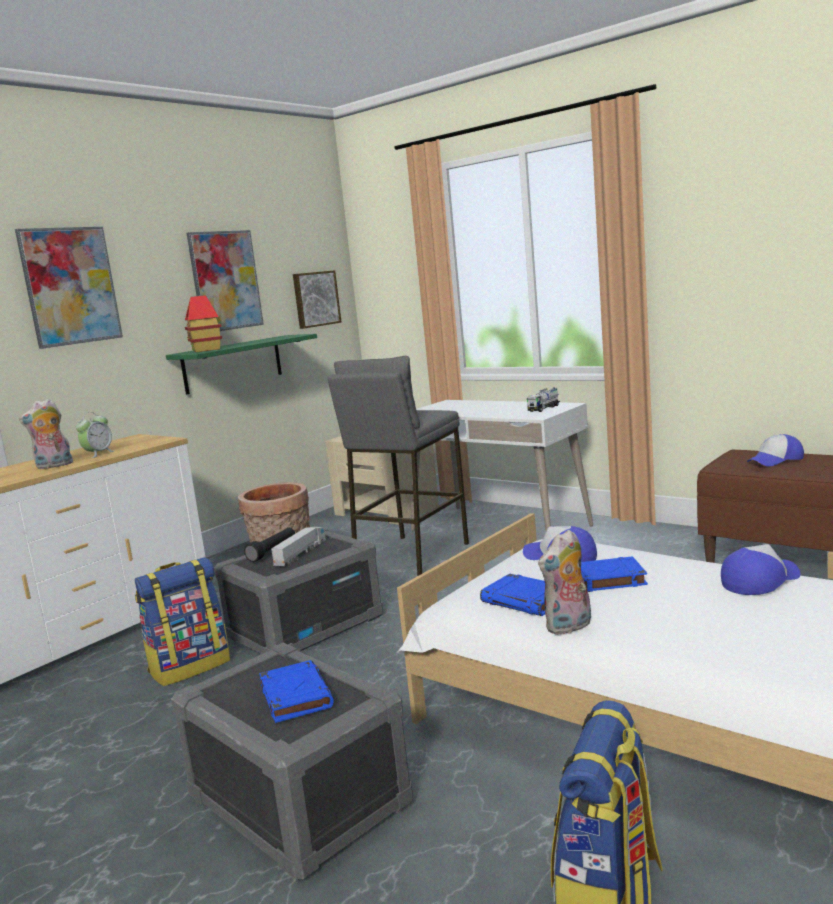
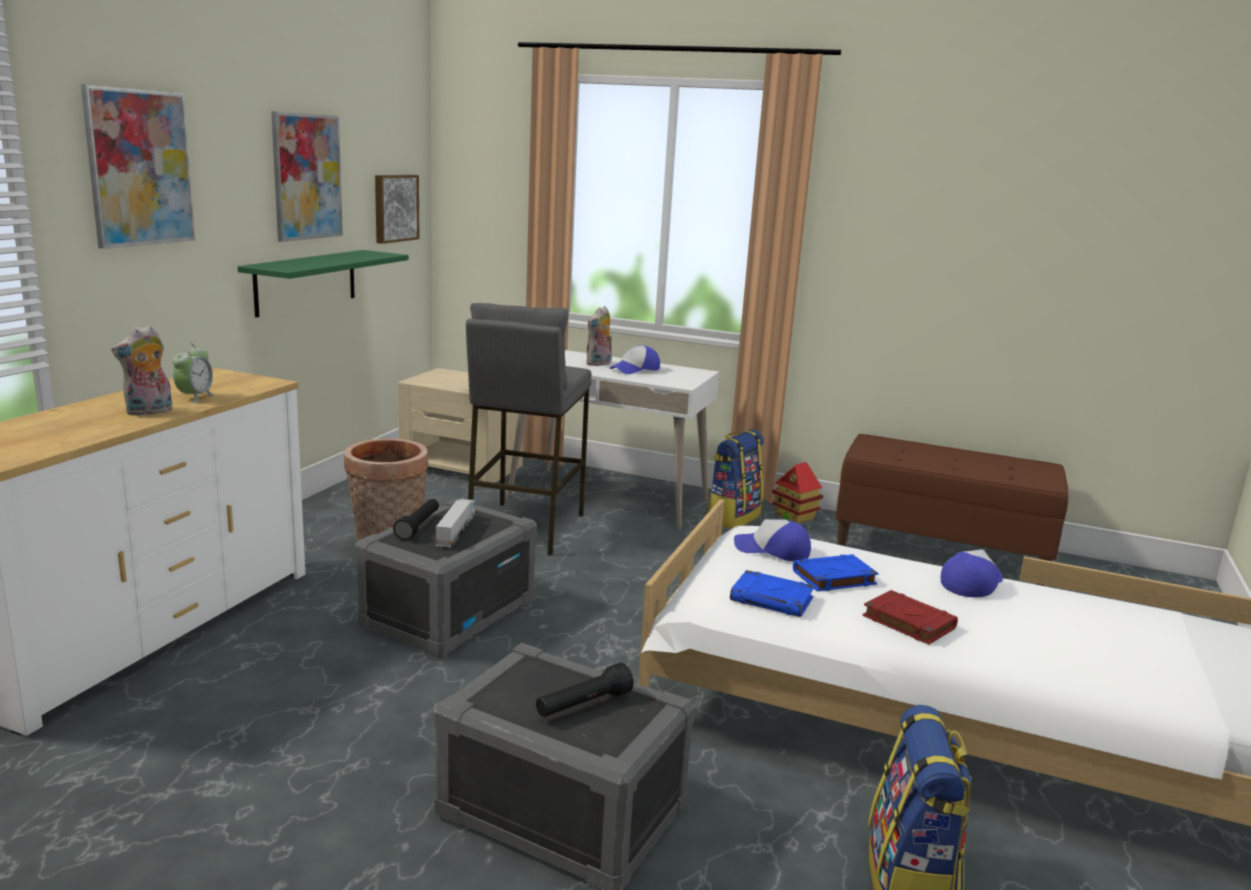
camera: 20 degrees left, 5 degrees up
(190, 666) = (332, 662): backpack -> backpack (732, 517)
(206, 350) = (291, 265): toy house -> toy house (795, 517)
(295, 696) = (583, 705): blue book -> black flashlight
(544, 408) = (679, 374): toy truck -> none
(569, 627) = (834, 629): plush toy -> plush toy (599, 364)
(655, 620) = (907, 622): none -> red book
(776, 460) = (910, 450): cap -> cap (635, 369)

